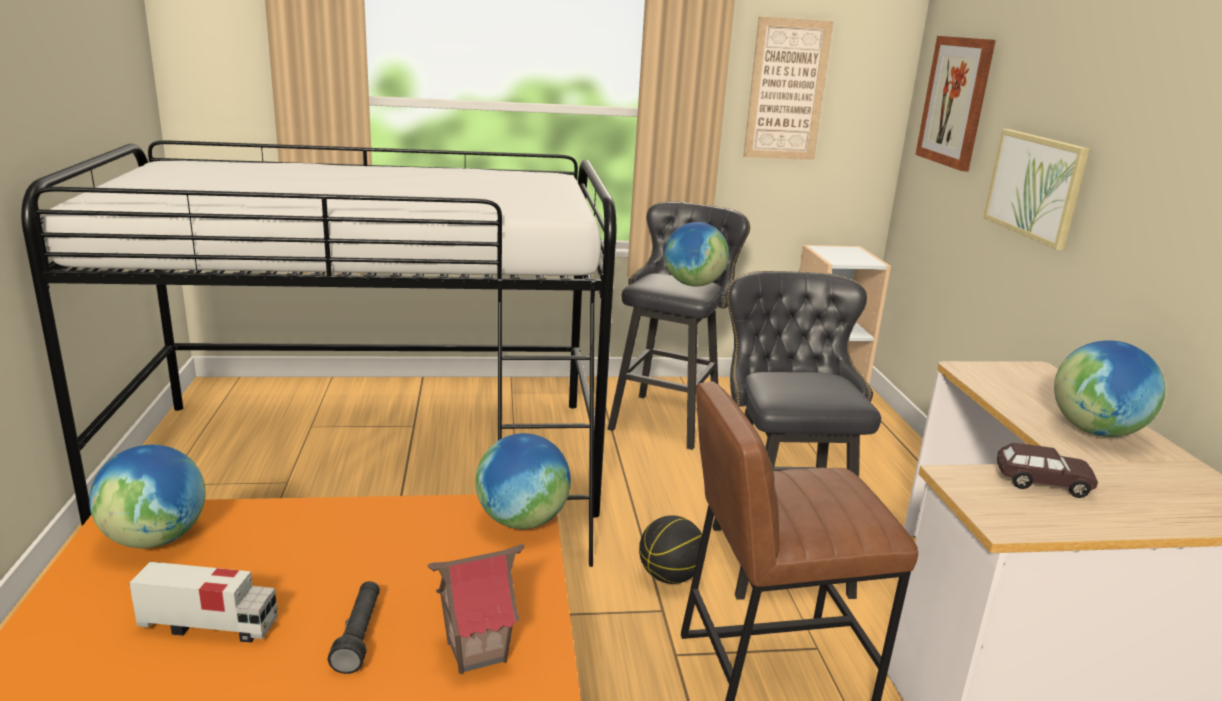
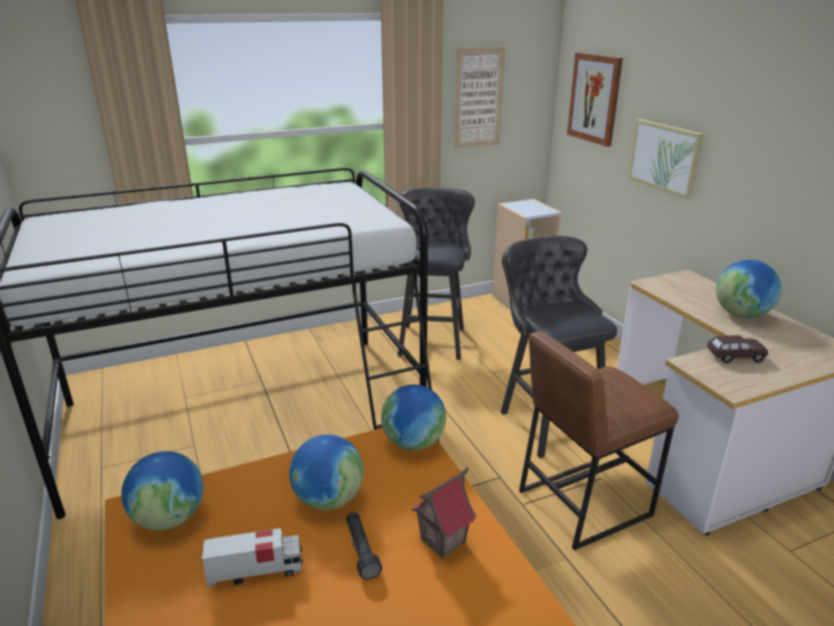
camera: 15 degrees left, 5 degrees up
(670, 577) = (492, 453): basketball -> none
(693, 284) = (444, 247): globe -> globe (328, 499)

